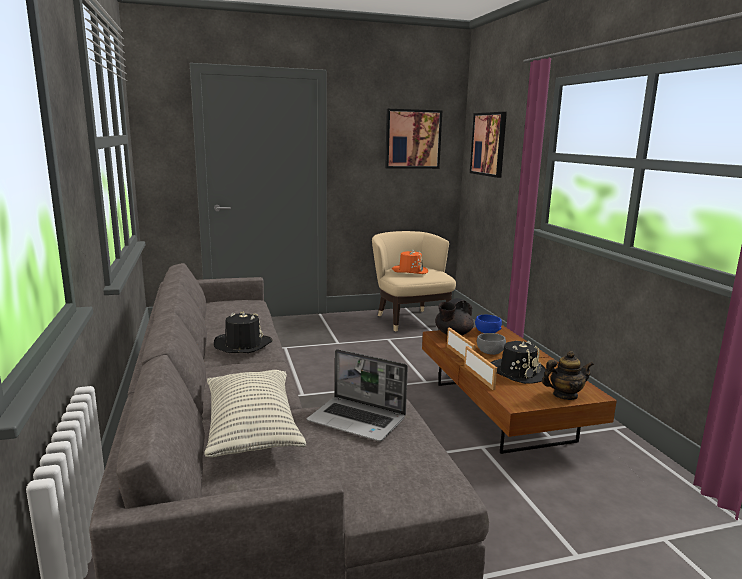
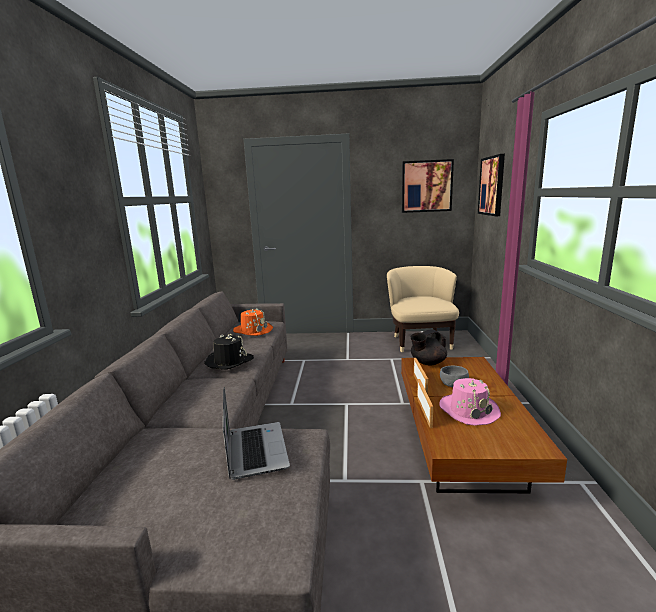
camera: 20 degrees right, 0 degrees up
(252, 429) = (164, 445): pillow -> none
(358, 420) = (255, 450): laptop -> laptop turned 150 degrees counterclockwise
(410, 271) = (418, 300): orange hat -> orange hat (253, 330)
(487, 331) = (463, 362): blue bowl -> none
(517, 372) = (468, 410): black hat -> pink hat
(565, 395) = (506, 445): teapot -> none

